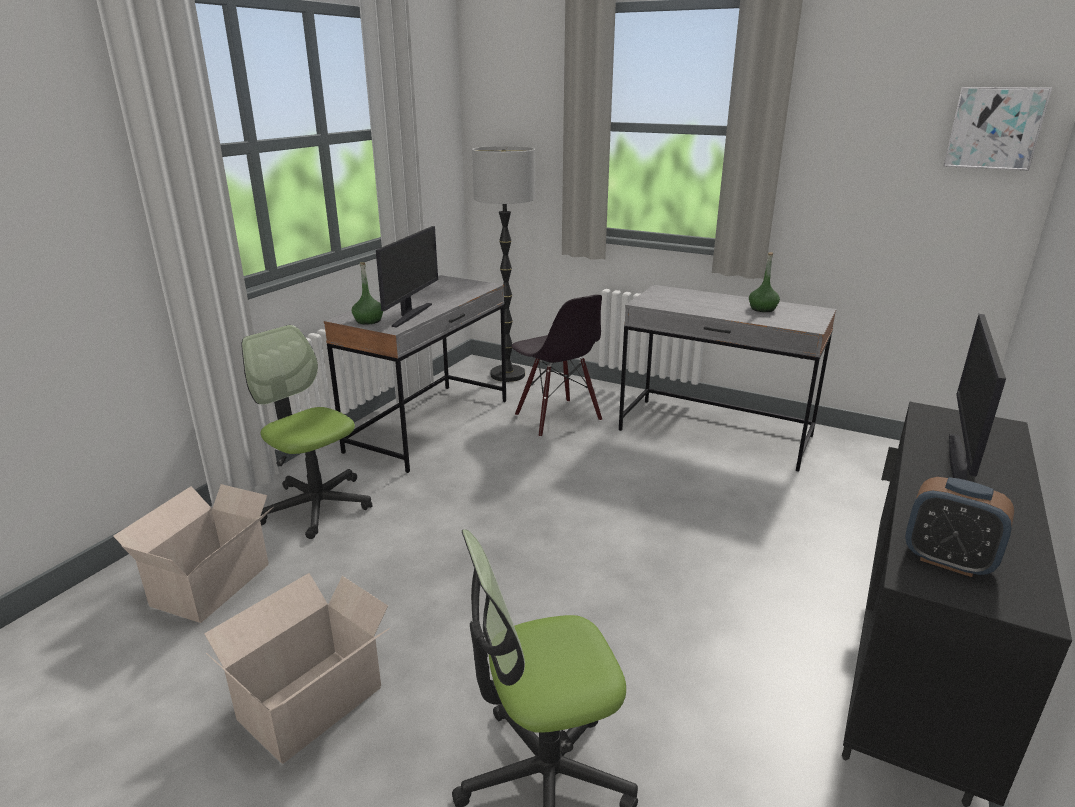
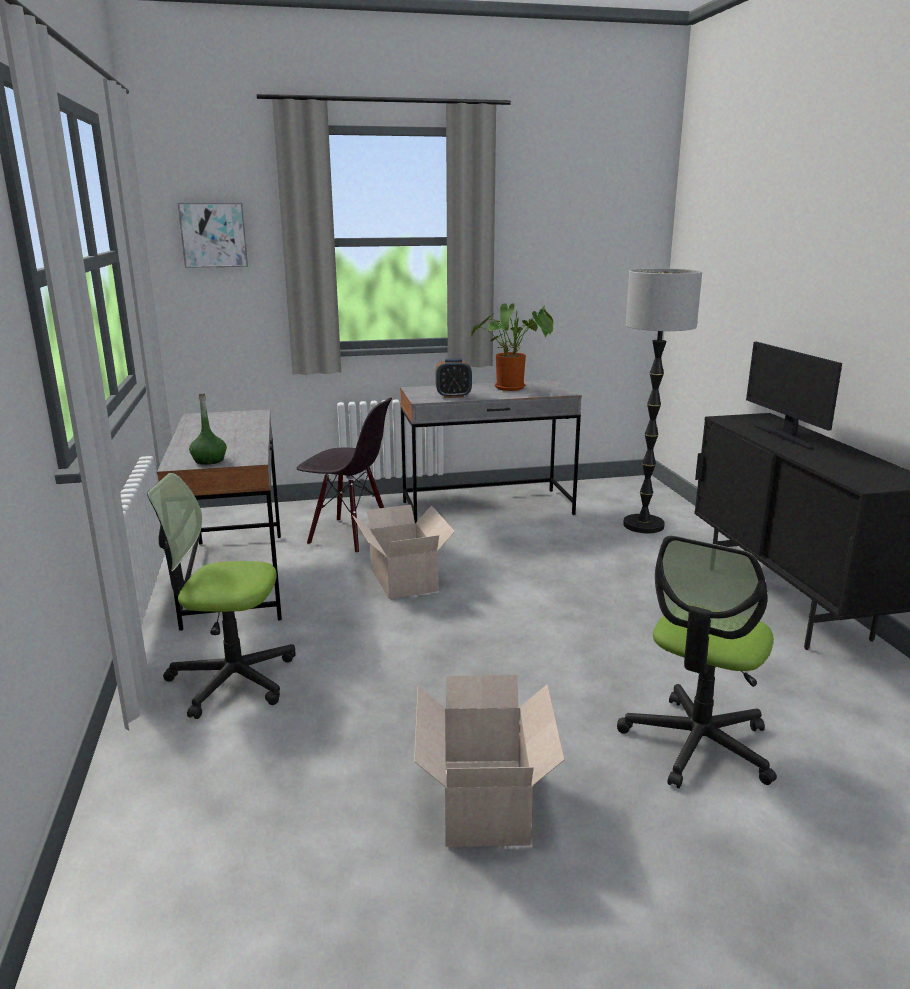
camera: 40 degrees left, 5 degrees down
(214, 583) = (234, 780): cardboard box -> cardboard box (403, 578)
(410, 315) = (240, 447): monitor -> none
(508, 375) = (246, 516): floor lamp -> floor lamp (644, 525)
(762, 309) = (513, 388): green bottle -> potted plant
(947, 560) = (861, 475): alarm clock -> alarm clock (453, 396)
(994, 128) = (630, 230): picture -> picture (213, 235)

